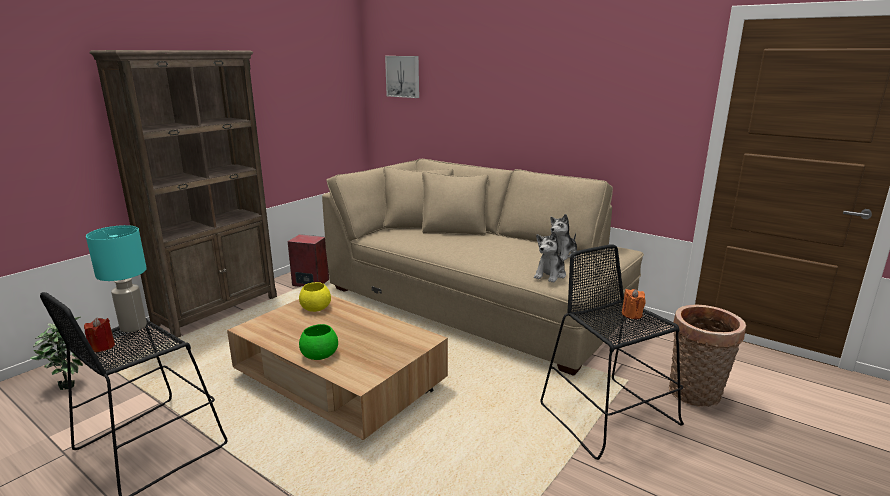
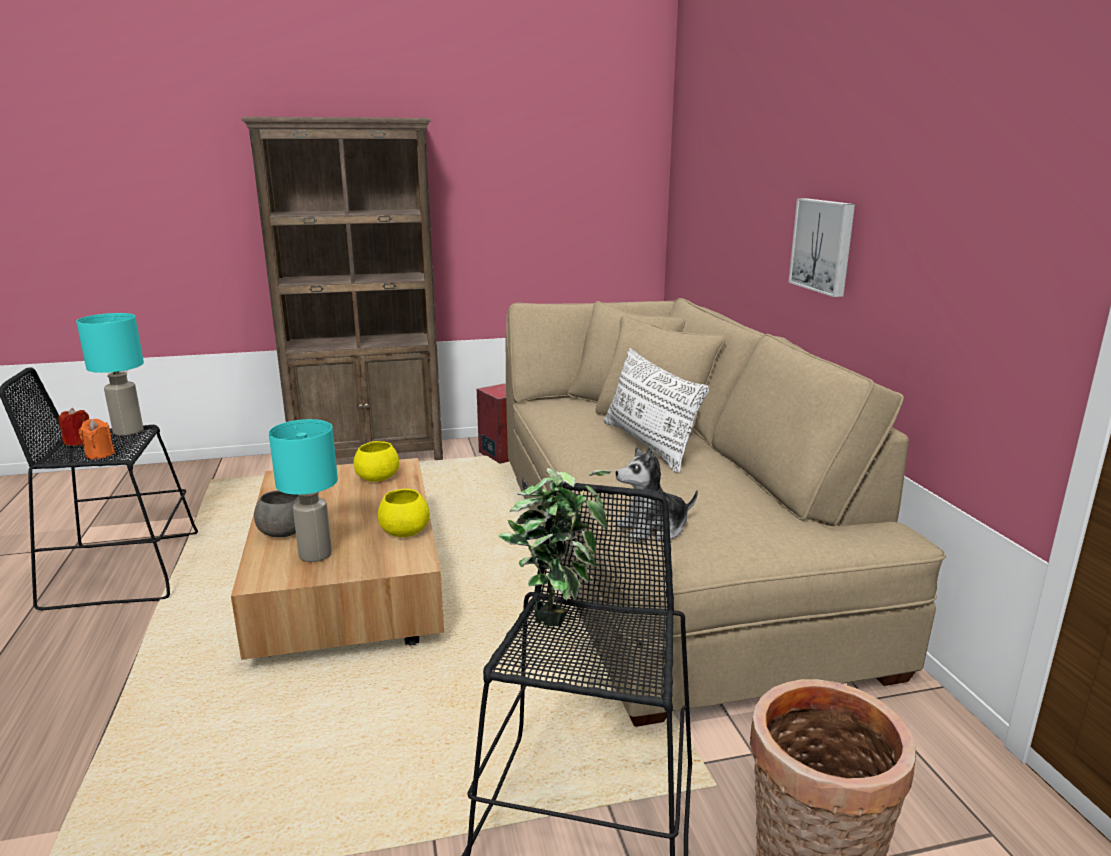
camera: 40 degrees right, 0 degrees up
(69, 384) = (166, 485): potted plant -> potted plant (555, 612)
(319, 355) = (283, 531): green bowl -> grey bowl
(366, 357) = (316, 555): none -> turquoise table lamp
(391, 327) = (405, 531): none -> yellow bowl
(403, 76) = (702, 162): picture -> picture (824, 245)
(479, 241) = (648, 444): none -> white pillow
(562, 255) = (736, 505): plush toy -> none
(632, 314) = (626, 640): orange candle -> orange candle (100, 454)

